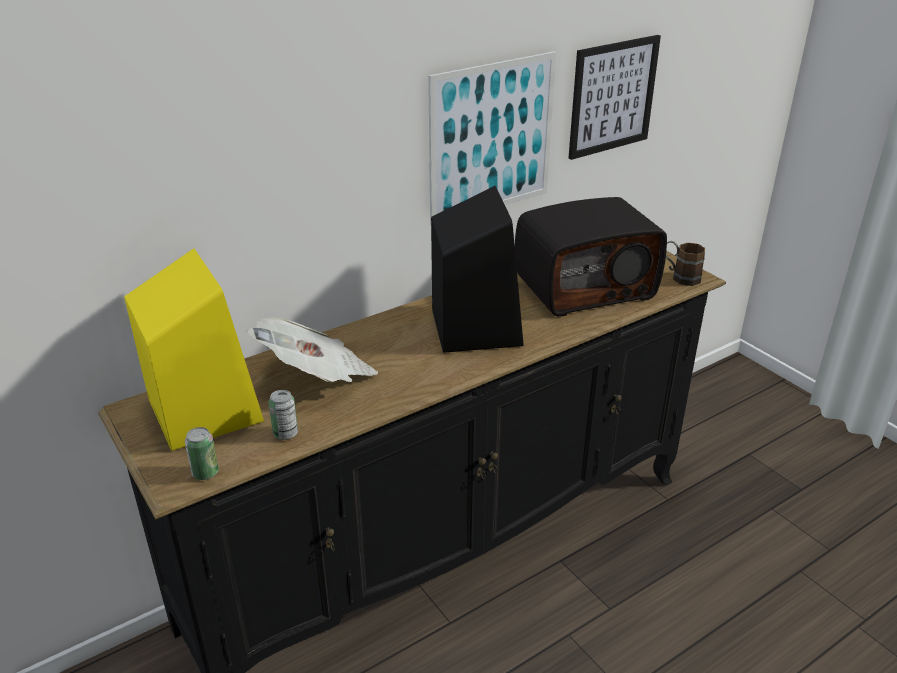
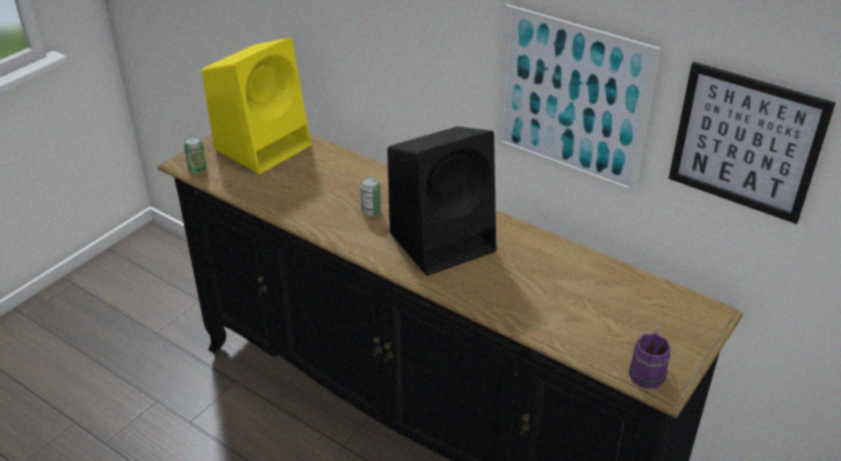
camera: 70 degrees right, 5 degrees up
(285, 433) = (249, 187): can -> can (371, 212)
(317, 376) = (324, 180): newspaper -> none
(584, 287) = (567, 297): radio -> none
(680, 276) = (648, 369): brown mug -> purple mug

